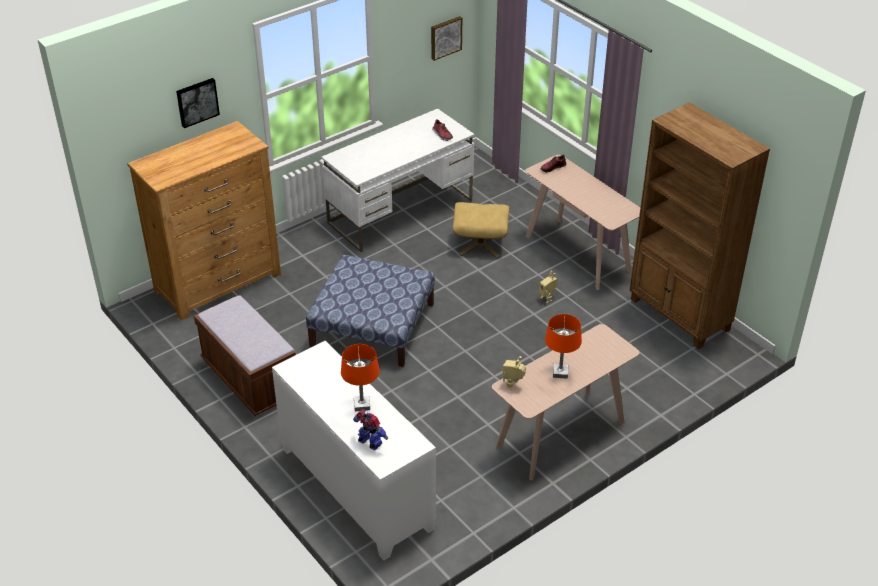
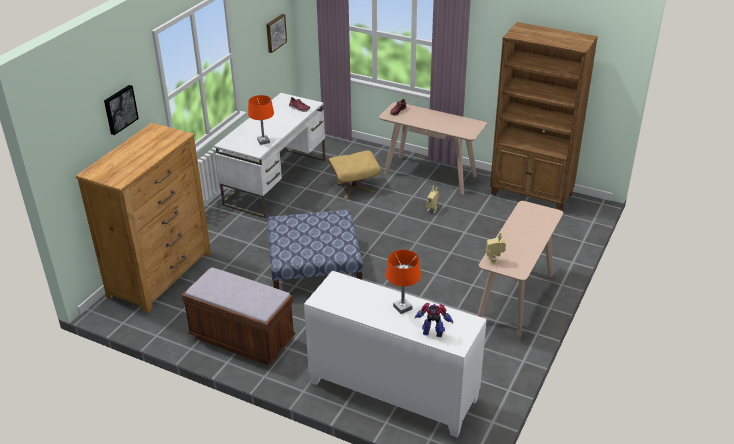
camera: 25 degrees left, 5 degrees down
(560, 373) = (520, 241): orange table lamp -> orange table lamp (263, 141)

